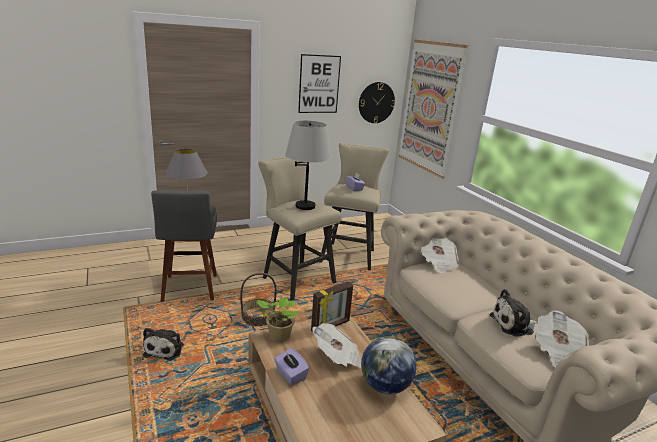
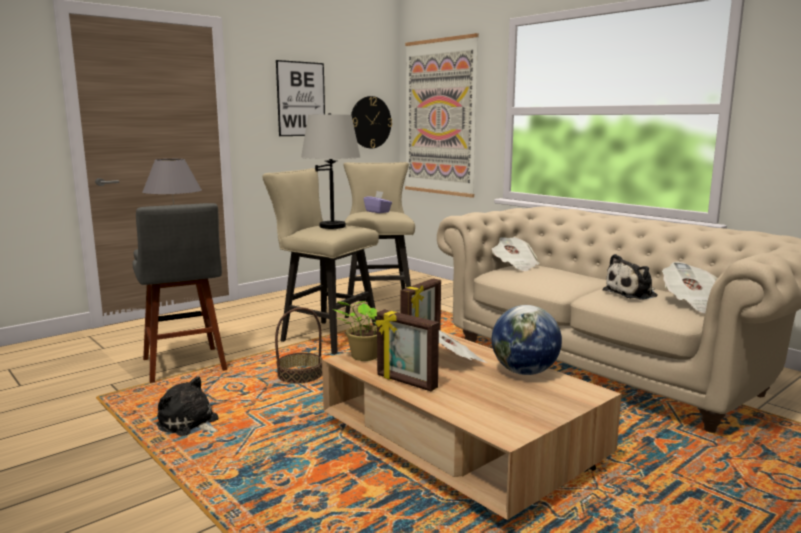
camera: 15 degrees left, 10 degrees down
(165, 349) = (190, 424): plush toy -> plush toy turned 135 degrees clockwise
(290, 375) = (406, 382): purple tissue box -> picture frame

